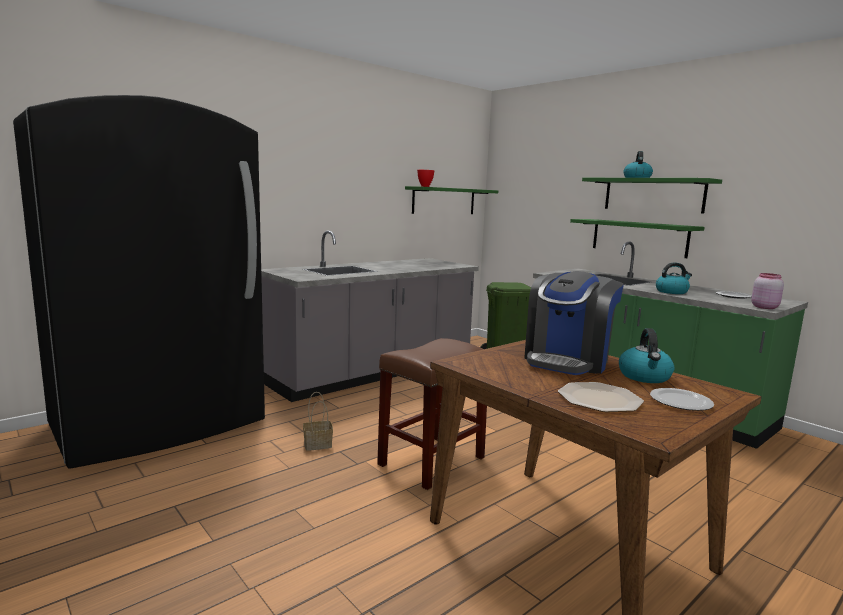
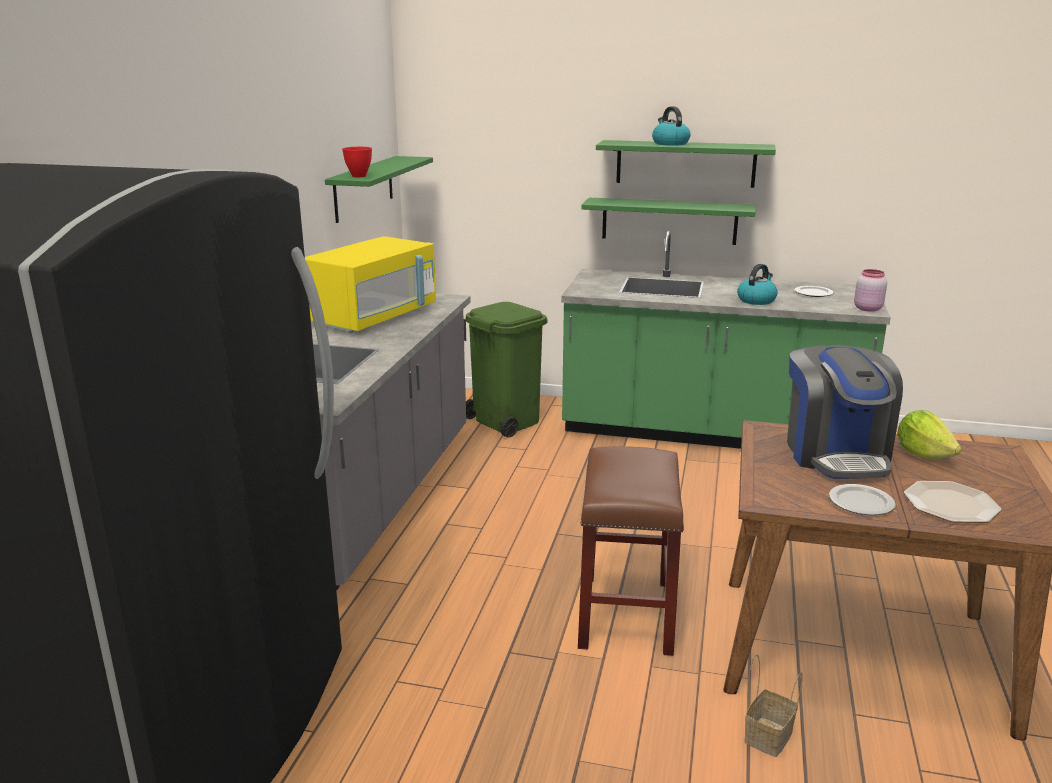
camera: 35 degrees left, 10 degrees up
(318, 444) = (468, 654): basket -> basket (768, 735)
(406, 264) = (374, 317): none -> yellow microwave
(645, 377) = (923, 454): kettle -> lettuce
(679, 401) = (996, 480): plate -> plate (860, 502)

